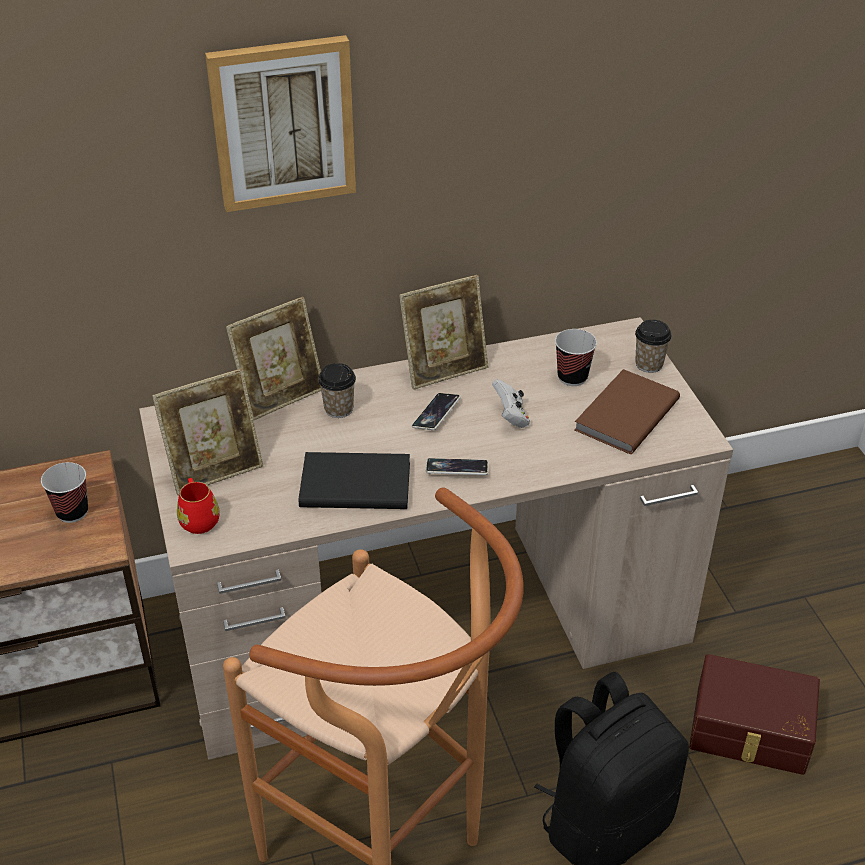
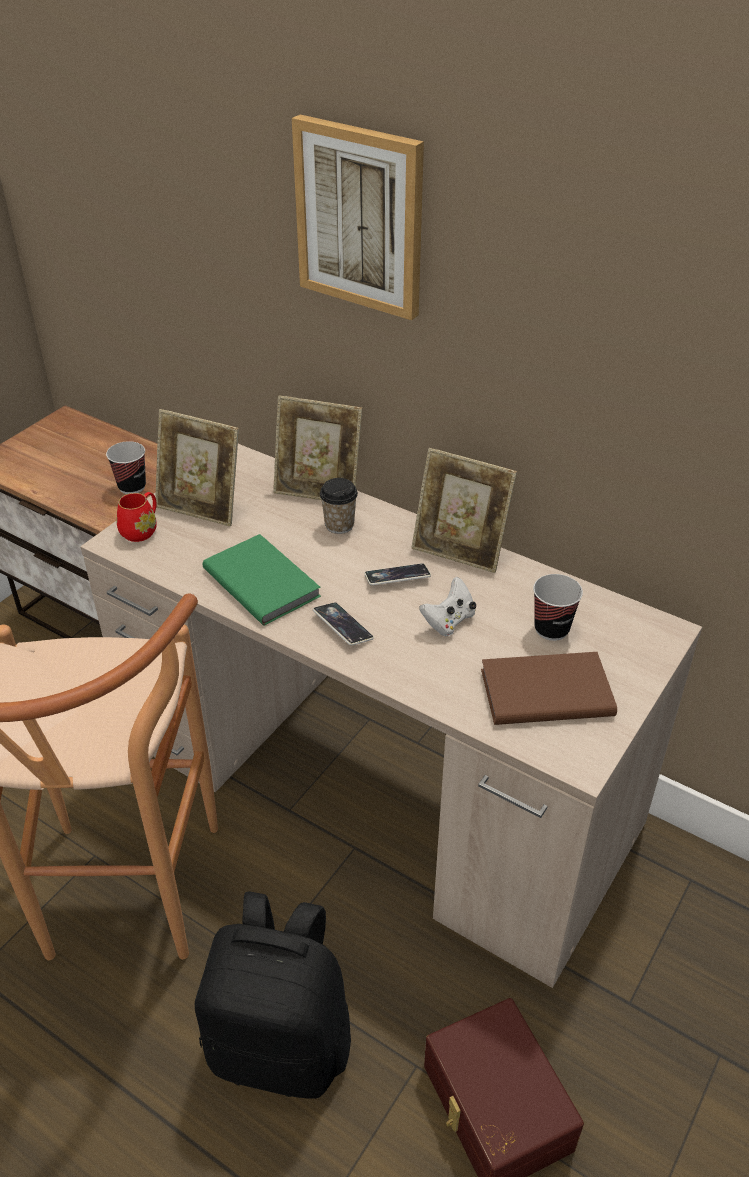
camera: 50 degrees right, 0 degrees up
(354, 483) = (263, 581): black book -> green book
(649, 364) = (640, 669): cup -> none

